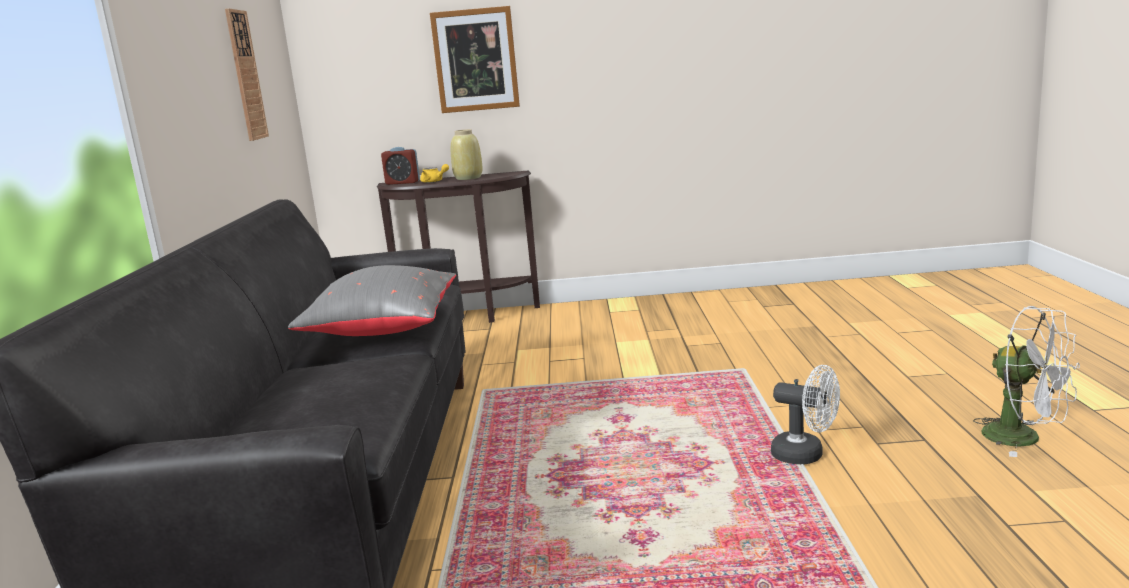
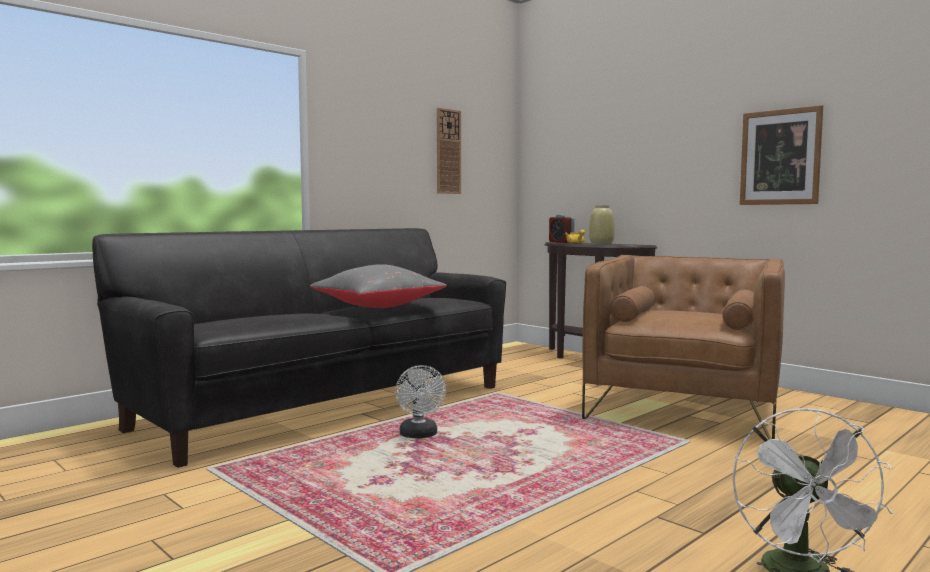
camera: 45 degrees right, 10 degrees down
(475, 60) = (629, 151): picture -> picture (780, 157)
(668, 339) = (684, 408): none -> brown armchair
(806, 455) = (583, 497): white fan -> white fan (419, 435)

